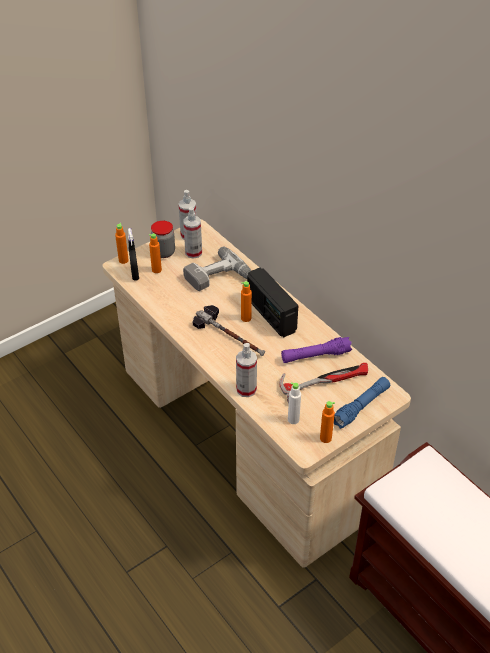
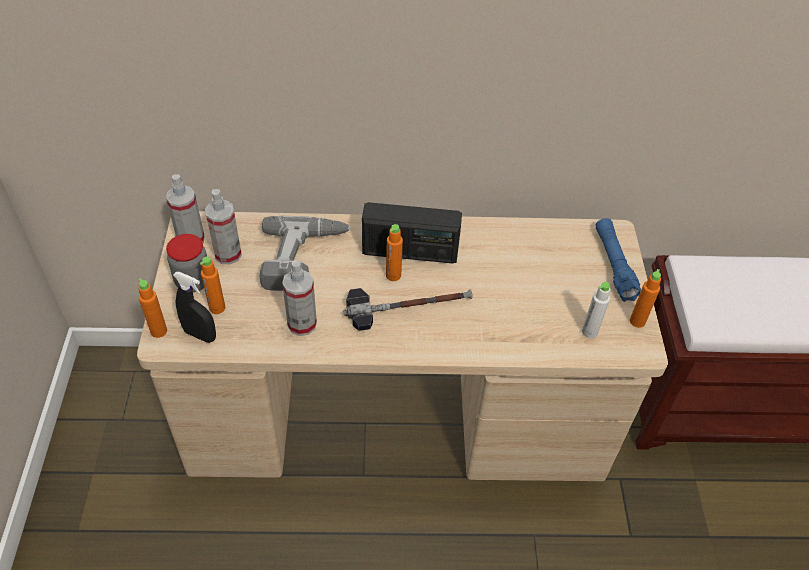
camera: 55 degrees left, 5 degrees up
(246, 389) = (509, 345): spray bottle -> spray bottle (302, 324)
(315, 356) = (509, 254): purple flashlight -> none
(324, 381) = (553, 270): hammer -> none

